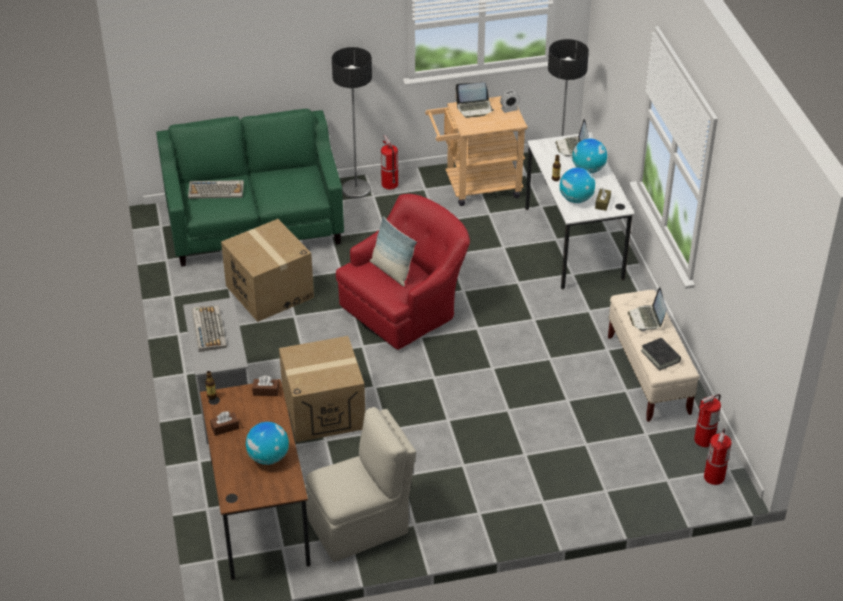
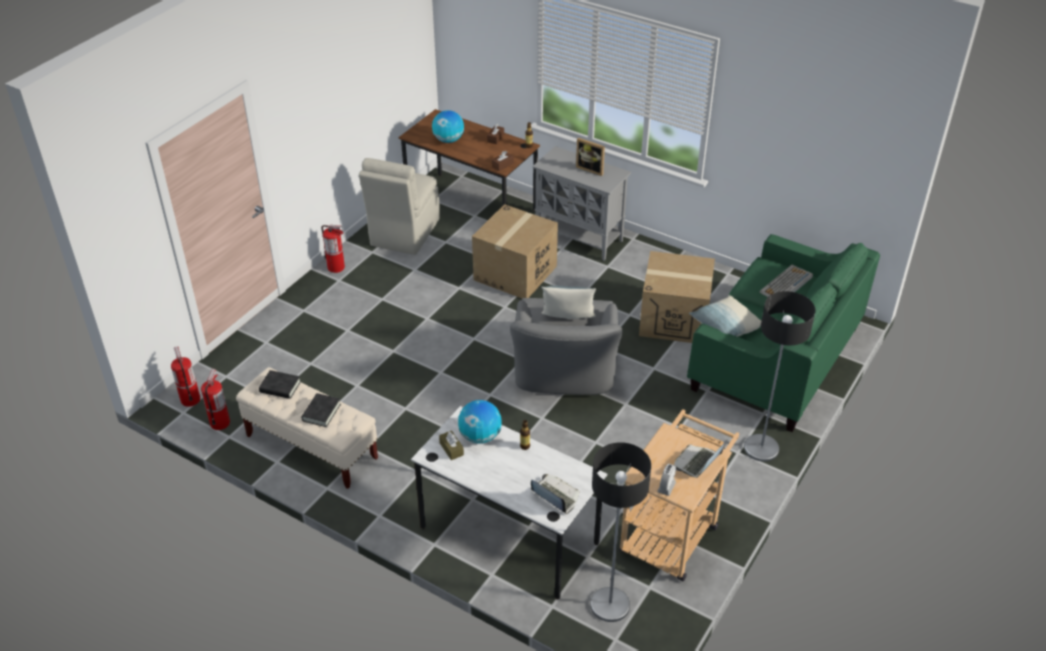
camera: 135 degrees right, 0 degrees up
(208, 328) = (591, 169): keyboard -> picture frame
(304, 193) = (725, 327): none -> pillow
(389, 184) = (745, 475): fire extinguisher -> fire extinguisher (336, 267)
(405, 307) = (564, 373): red armchair -> grey armchair
(588, 170) = (507, 479): globe -> none
(647, 319) = (321, 412): laptop -> black book

